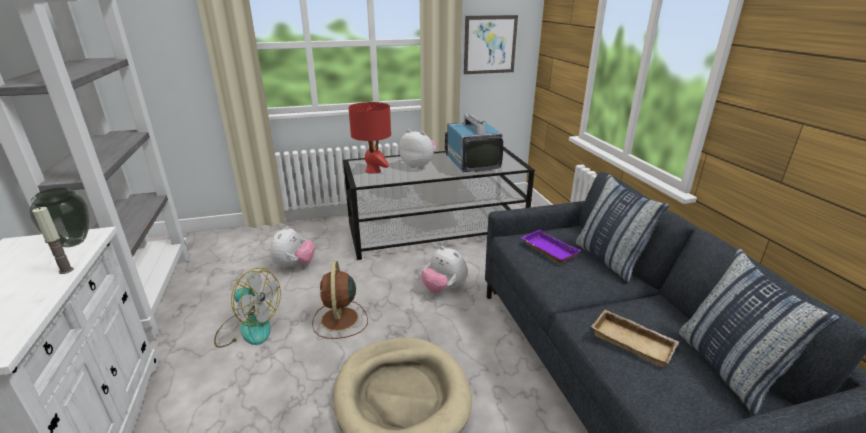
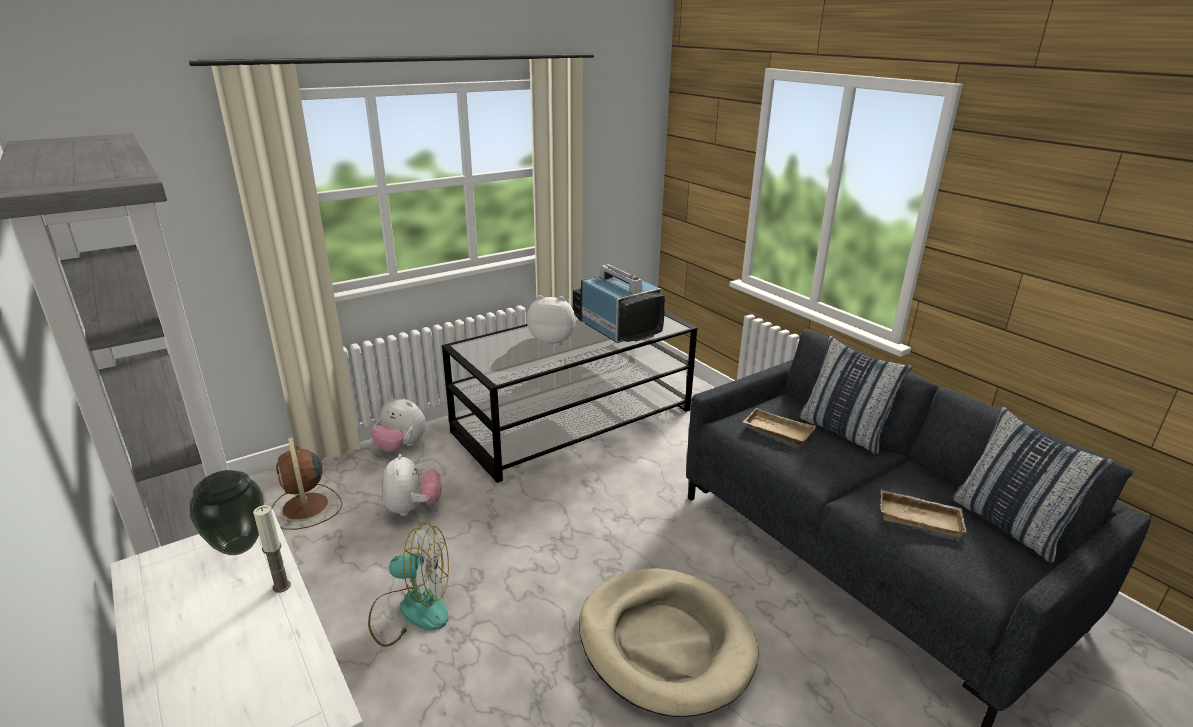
camera: 20 degrees left, 0 degrees up
(339, 320) = (528, 569): brown fan -> brown fan (305, 508)
(373, 171) = (498, 357): red table lamp -> none
(444, 288) = (632, 498): plush toy -> plush toy (401, 446)
(490, 45) = (610, 169): picture -> none
(547, 250) = (776, 431): purple tray -> beige tray

